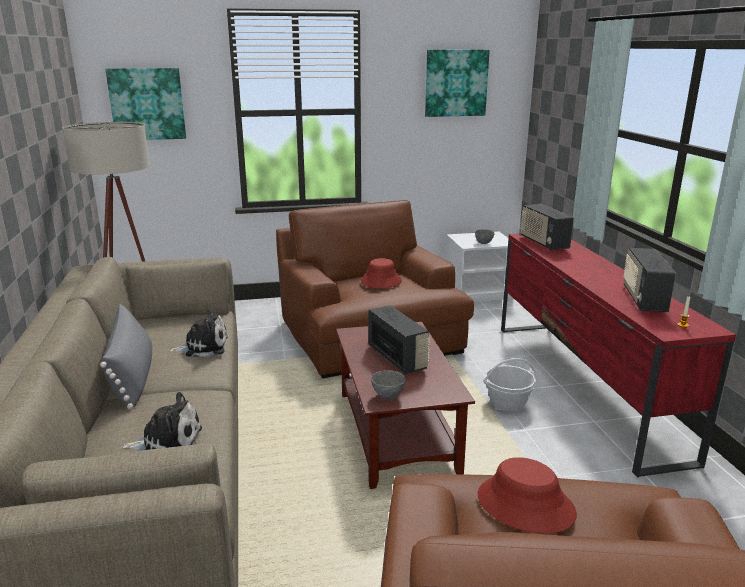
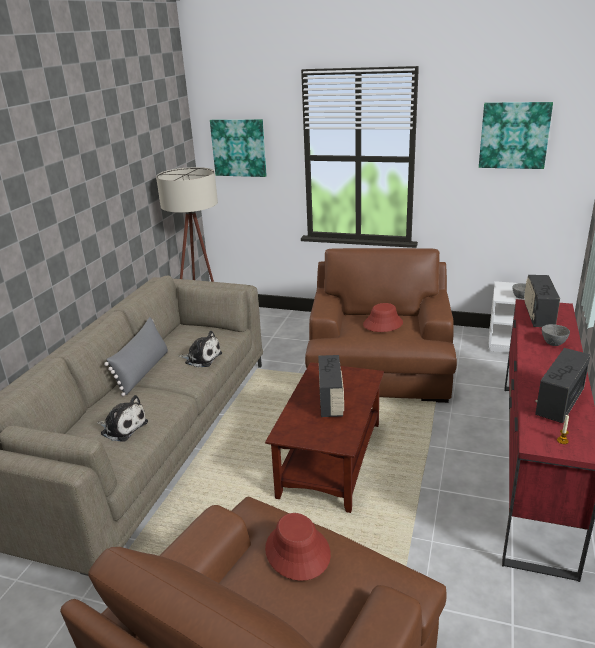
camera: 30 degrees right, 5 degrees up
(387, 396) = (292, 432): grey bowl -> grey bowl (553, 344)
(507, 402) = (446, 460): basket -> none

